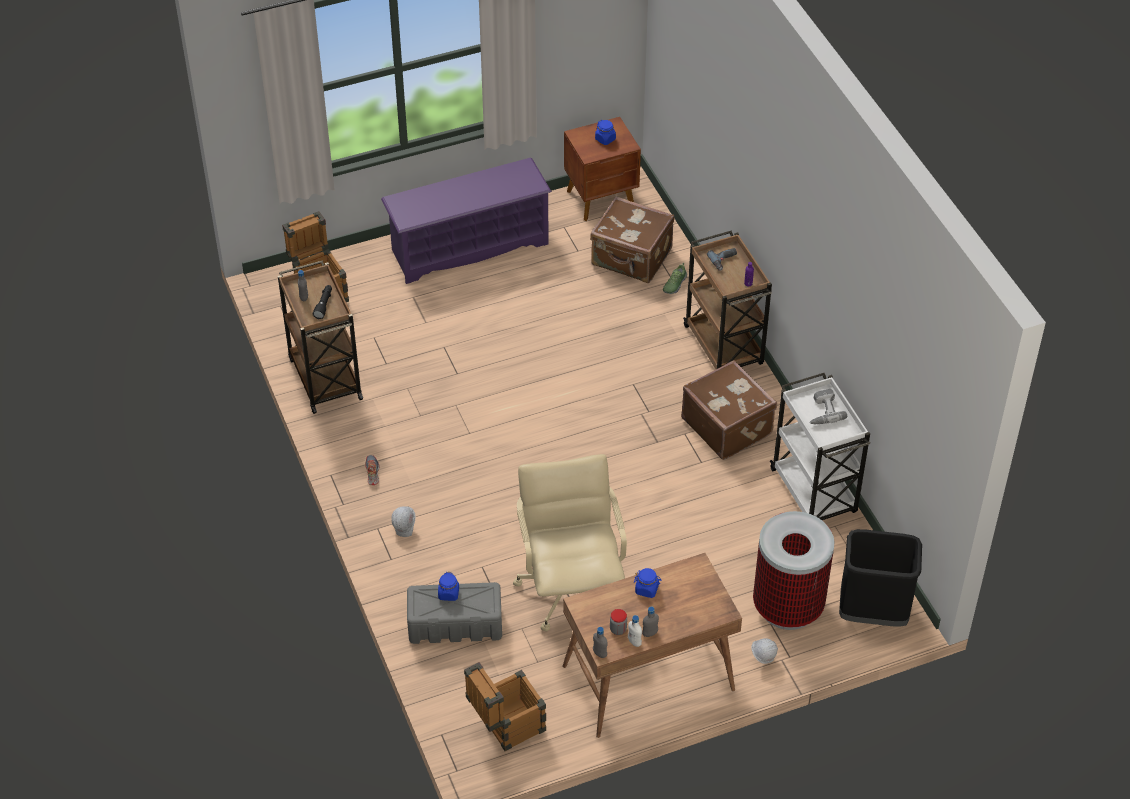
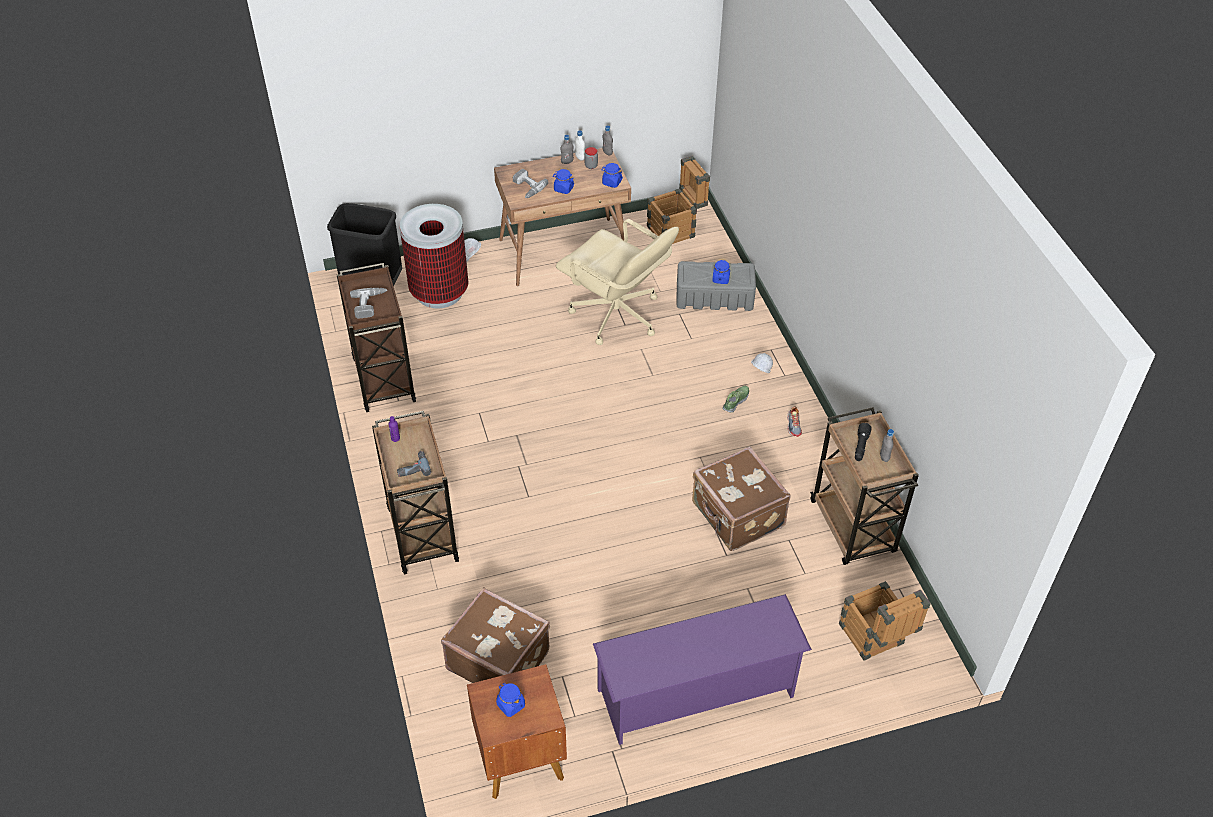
camera: 175 degrees left, 0 degrees up
(570, 589) = (616, 316): beige office chair -> beige office chair turned 45 degrees counterclockwise
(588, 604) = (611, 182): none -> blue jar
(674, 284) = (456, 617): shoe -> shoe (736, 401)
(693, 587) = (526, 188): none -> power drill
(727, 426) = (444, 445): brown suitcase -> brown suitcase (736, 516)
(814, 493) = (383, 378): white cart -> brown cart

